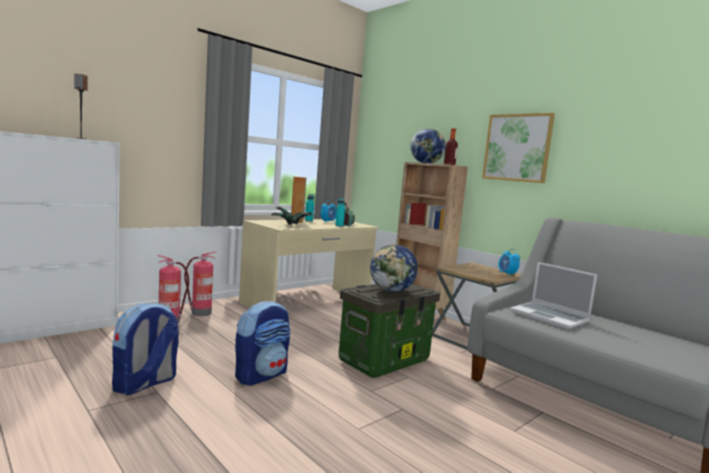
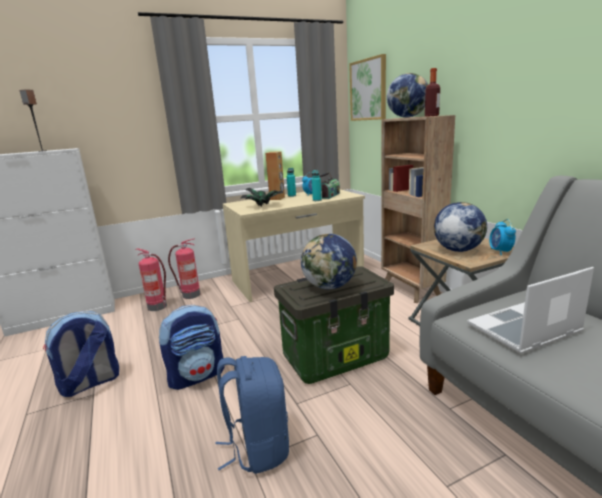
camera: 20 degrees right, 10 degrees up
(358, 419) = (257, 447): none -> blue backpack
(476, 271) = (457, 250): none -> globe
(517, 148) = (516, 81): picture -> picture (368, 90)
(550, 317) = (523, 330): laptop -> laptop turned 90 degrees clockwise

